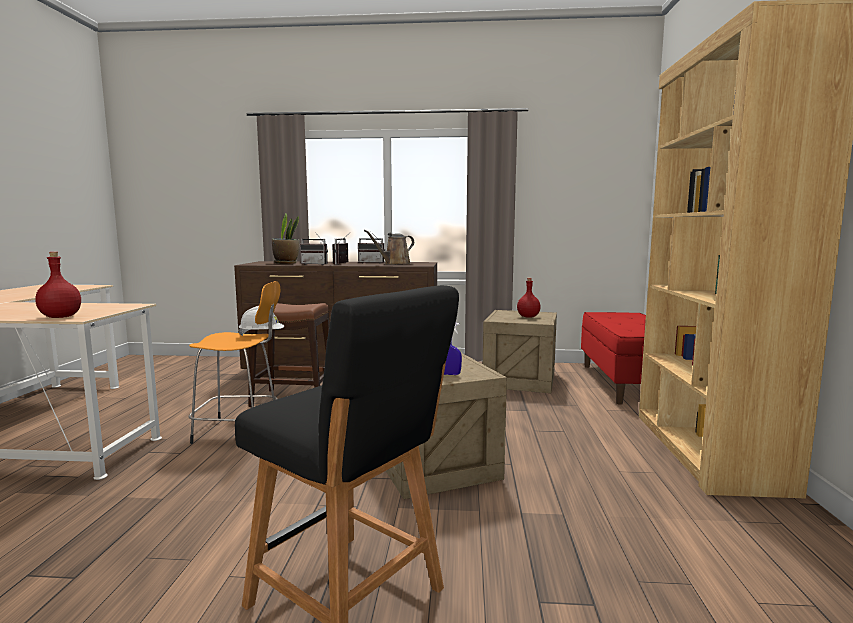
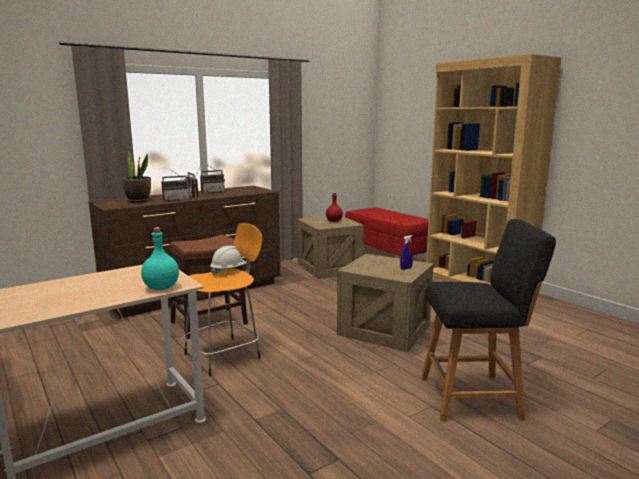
camera: 40 degrees left, 5 degrees up
(61, 317) = (162, 287): red bottle -> turquoise bottle
(394, 264) = (239, 192): brown watering can -> none

